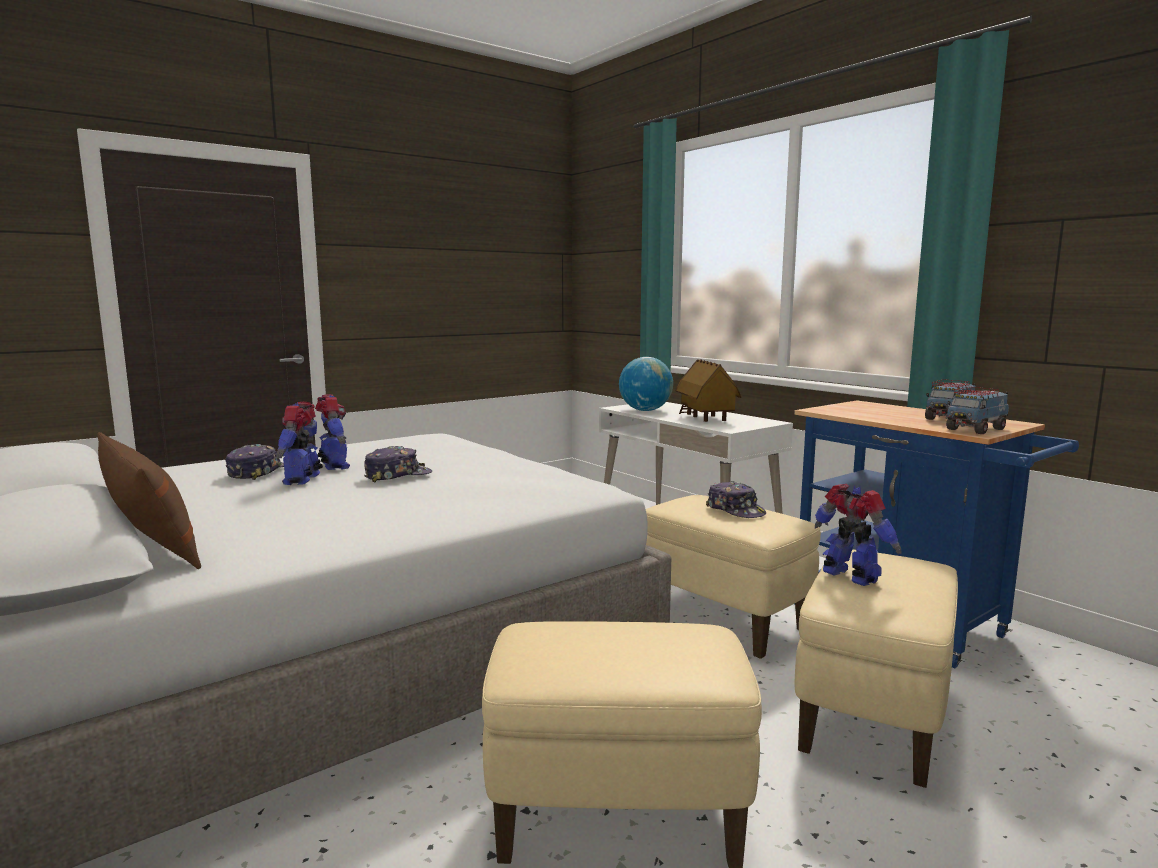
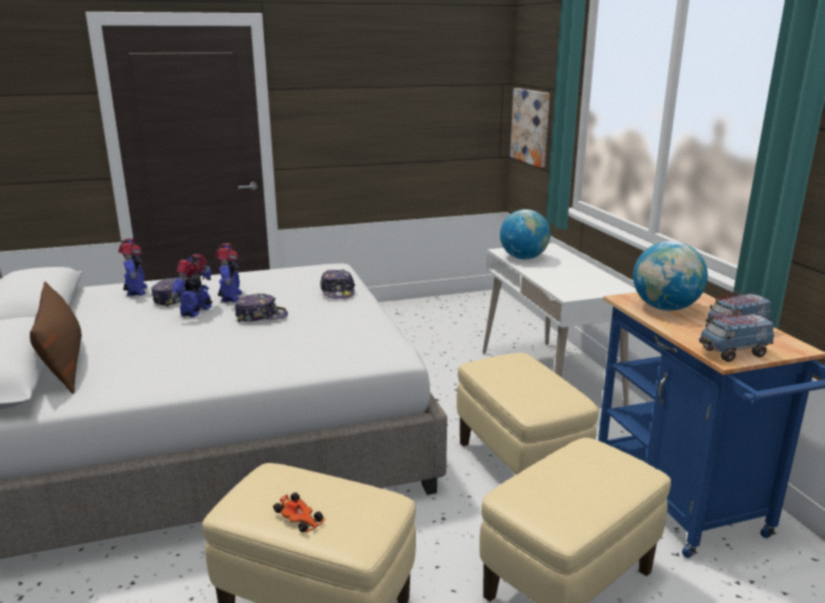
camera: 20 degrees right, 10 degrees up
(602, 292) = (531, 126): none -> picture
(624, 665) = (300, 518): none -> toy car
(705, 419) = (564, 277): toy house -> none
(735, 510) = (532, 379): cap -> cap (338, 291)
(850, 577) = (552, 472): toy robot -> toy robot (136, 291)
(864, 412) = (665, 308): none -> globe

